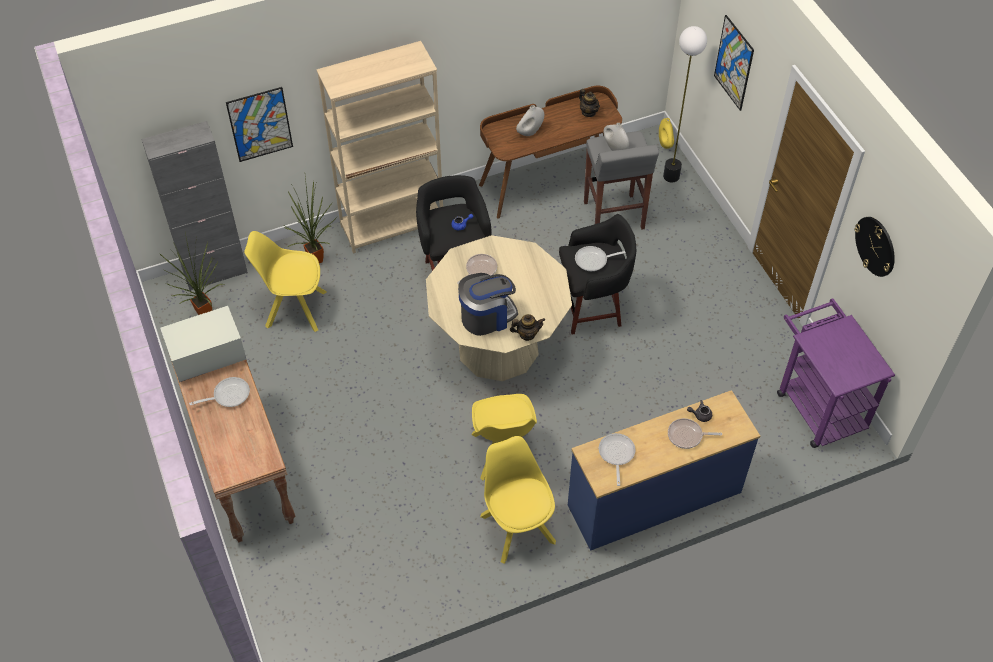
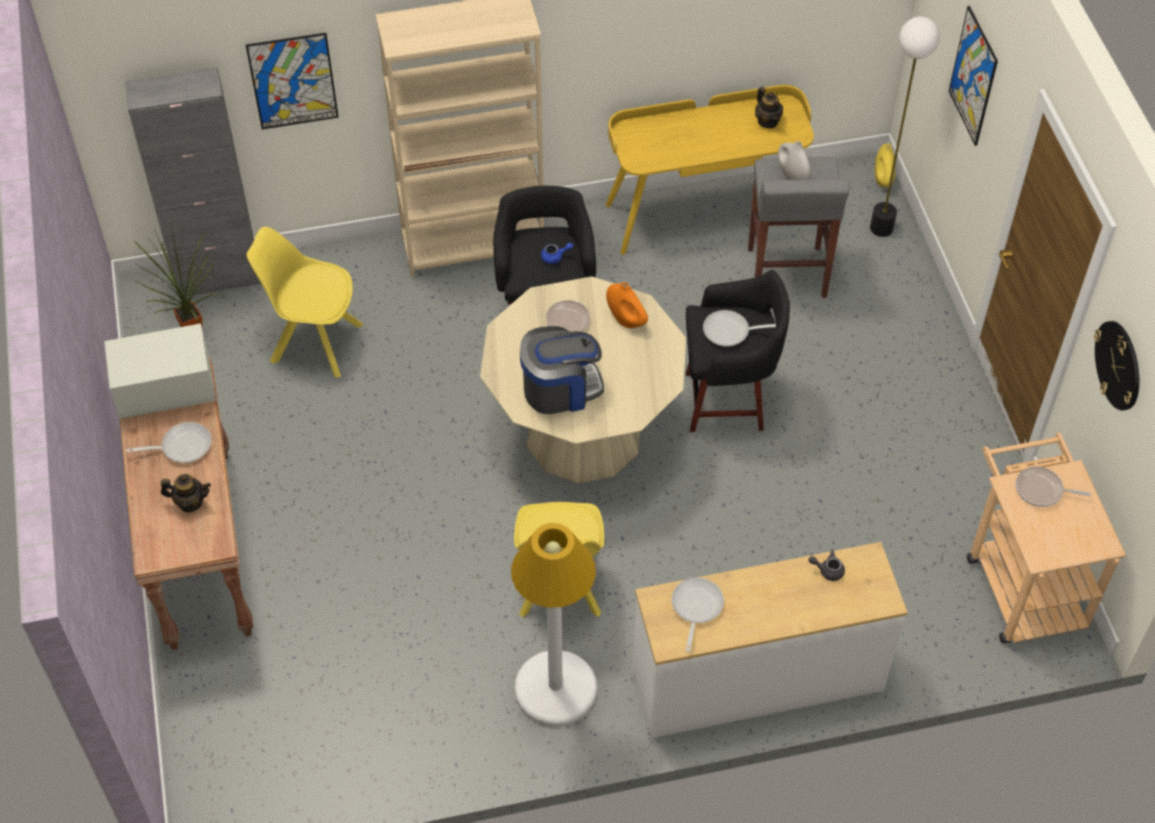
camera: 10 degrees right, 0 degrees up
(318, 260) = (361, 279): potted plant -> none
(517, 527) = (555, 689): yellow chair -> white floor lamp
(522, 262) = (626, 320): none -> orange vase
(527, 334) = (611, 422): teapot -> teapot (190, 502)
(530, 132) = (678, 139): white vase -> none
(549, 181) = (705, 212): brown desk -> yellow desk
(654, 499) = (757, 681): blue dresser -> white dresser
(687, 436) = (802, 597): frying pan -> frying pan (1041, 490)
(816, 404) = (1021, 582): purple cart -> beige cart

